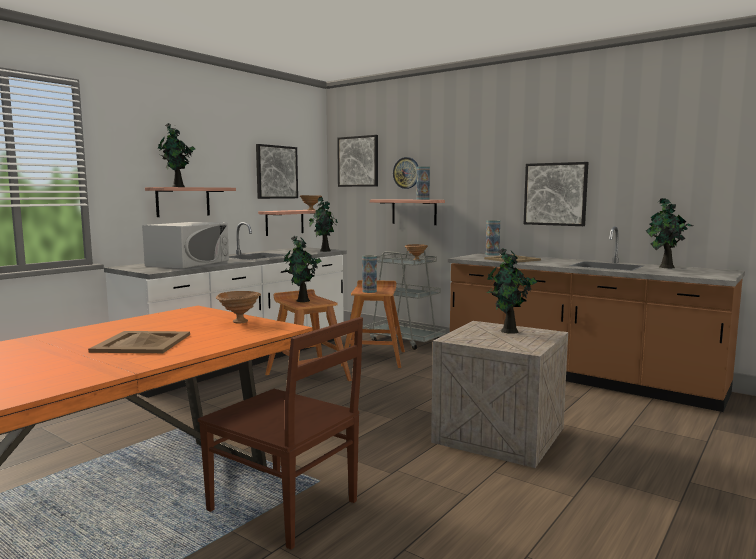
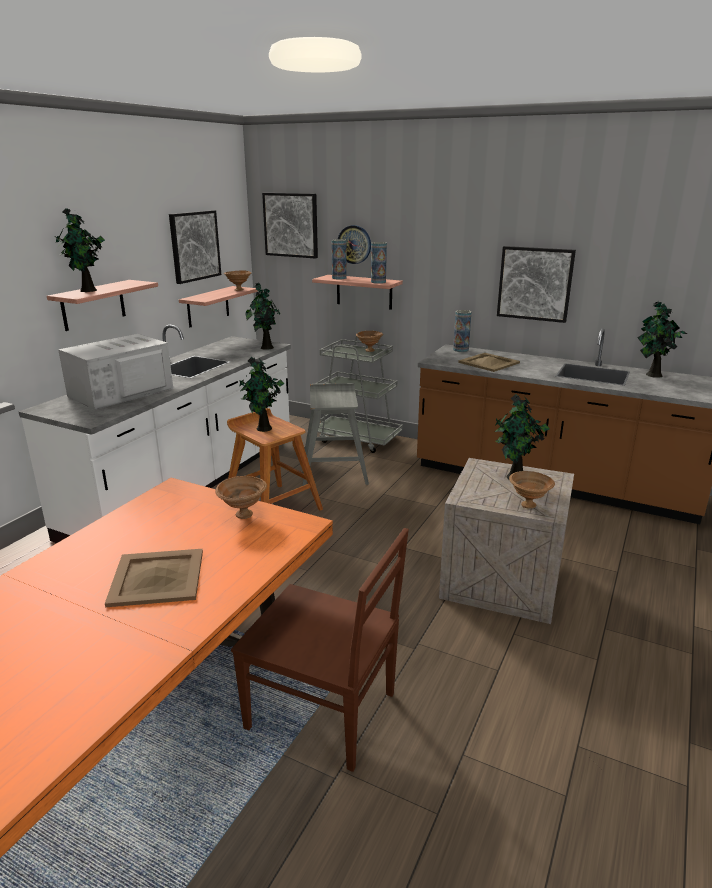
camera: 10 degrees left, 15 degrees up
(188, 263) = (120, 392): white microwave -> white microwave turned 150 degrees counterclockwise
(369, 291) = (330, 403): vase -> vase (339, 278)
(374, 358) = (334, 470): brown stool -> grey stool
(511, 344) = (528, 504): none -> brown bowl

